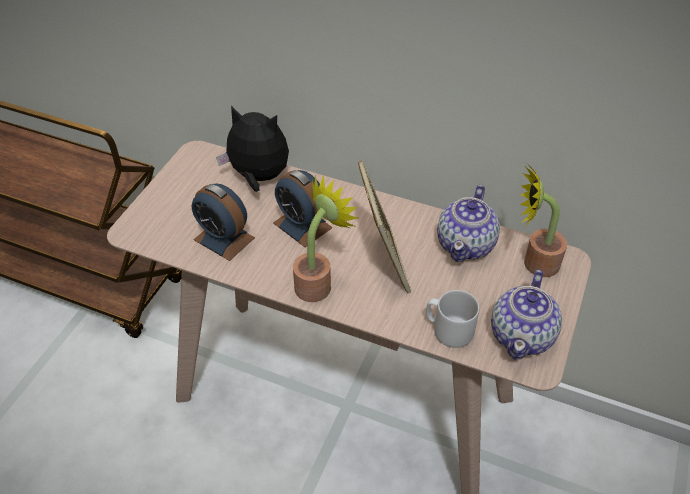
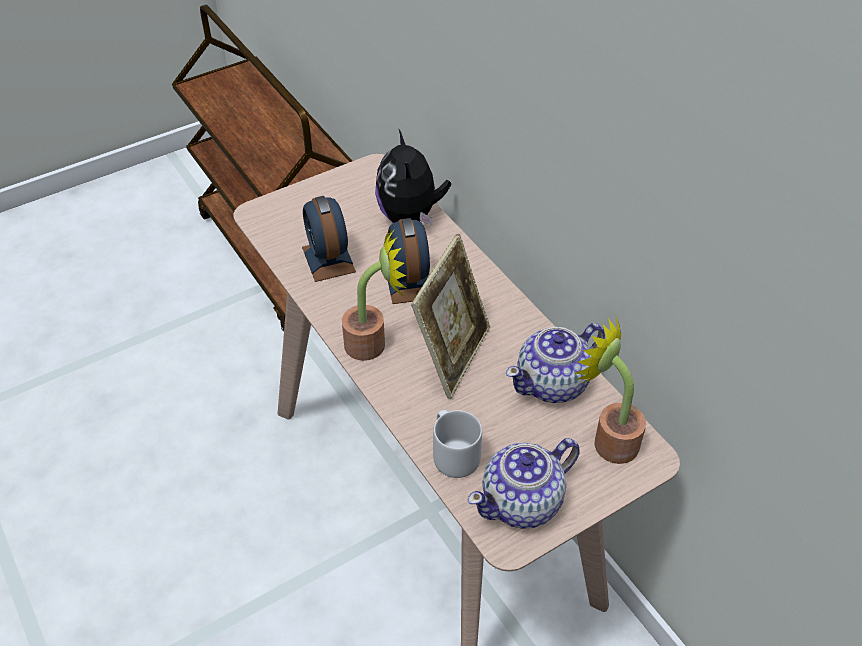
camera: 35 degrees right, 0 degrees up
(258, 177) = (410, 217): plush toy -> plush toy turned 150 degrees counterclockwise

